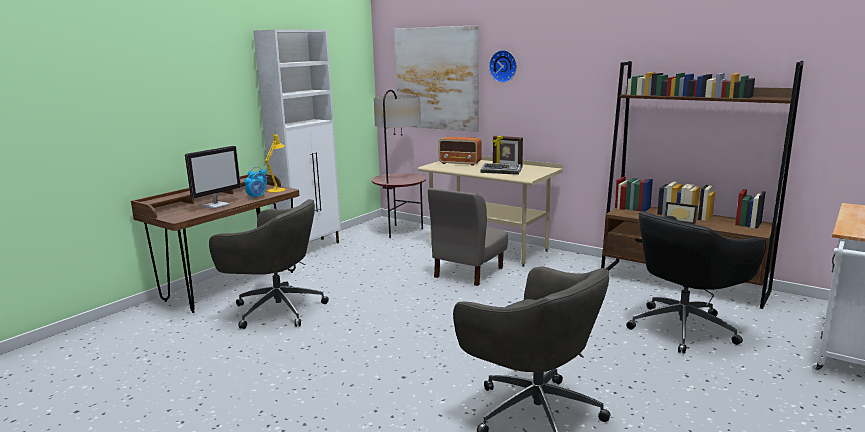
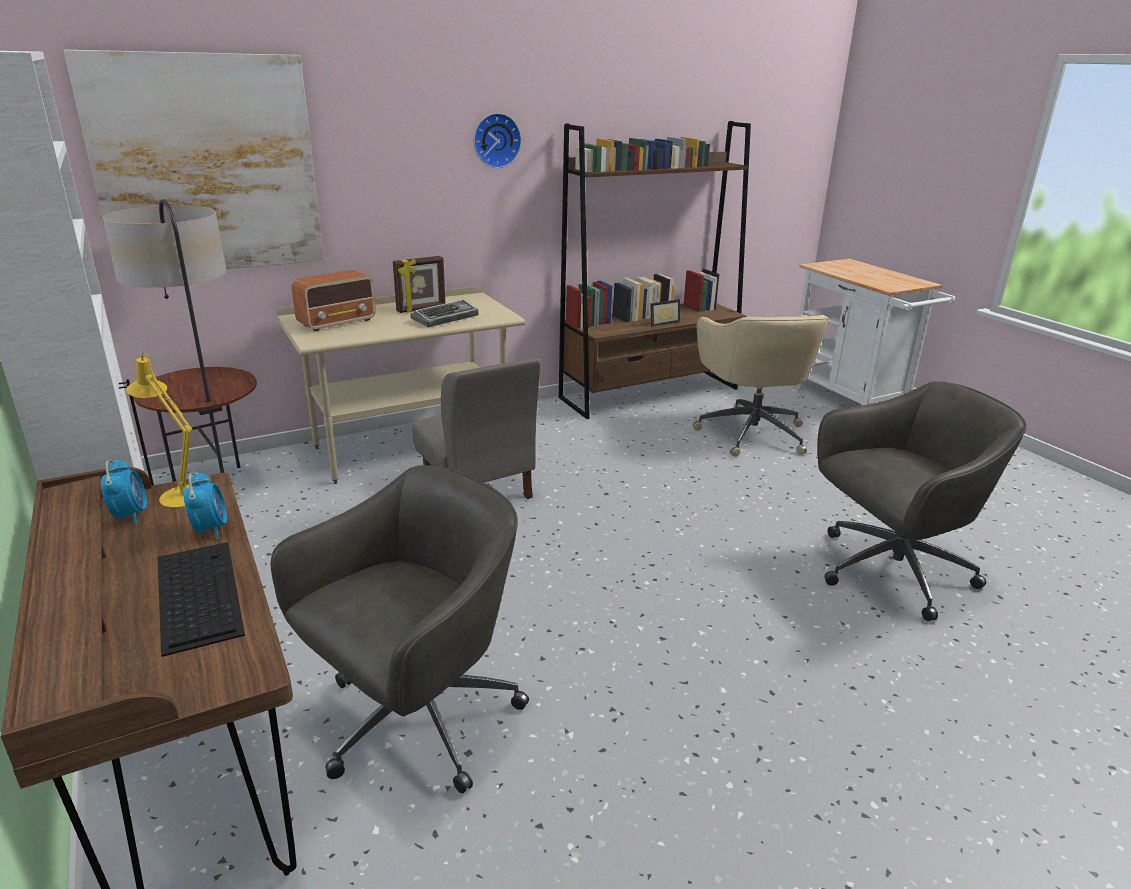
camera: 65 degrees left, 10 degrees up
(216, 205) = (197, 593): monitor -> keyboard
(504, 66) = (362, 135): wall clock -> wall clock (496, 140)
(684, 328) = (751, 432): black office chair -> beige office chair

